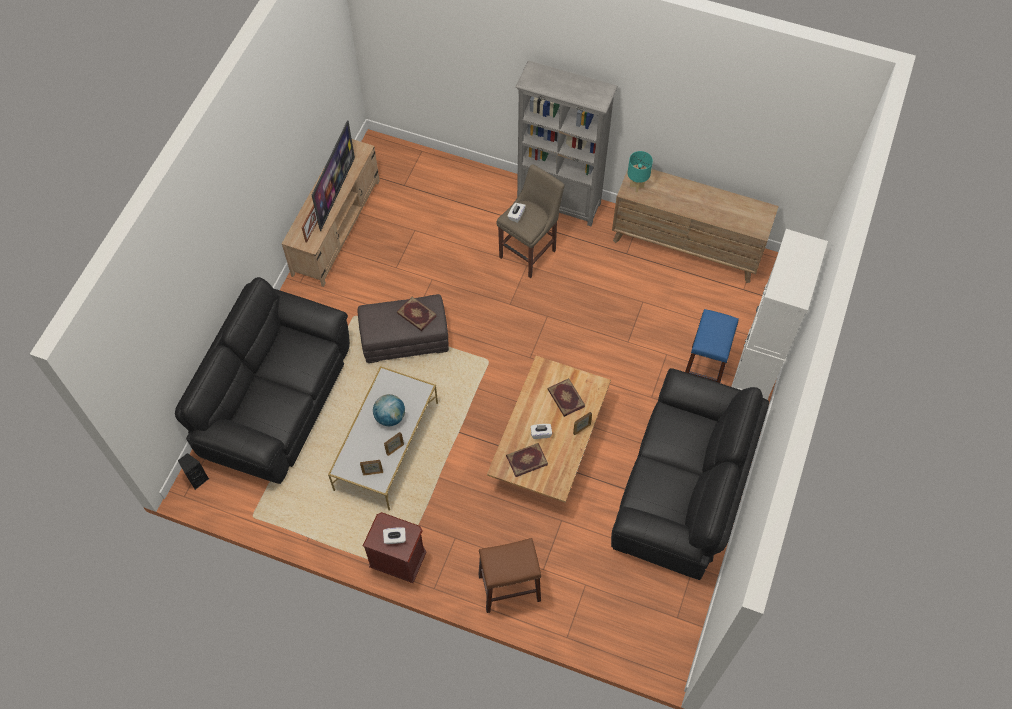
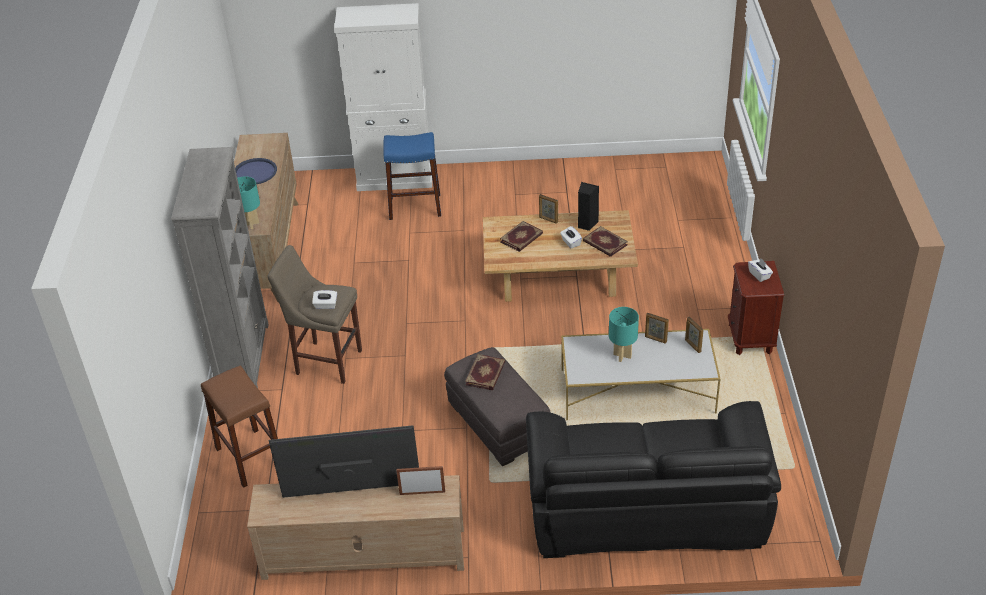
camera: 110 degrees left, 20 degrees down
(197, 479) = (791, 538): black speaker -> black speaker (586, 224)
(390, 417) = (622, 356): globe -> turquoise table lamp
(509, 588) = (717, 261): brown stool -> brown stool (250, 457)
(682, 489) = (547, 191): black sofa -> none
(712, 204) = (255, 172): none -> blue tray

